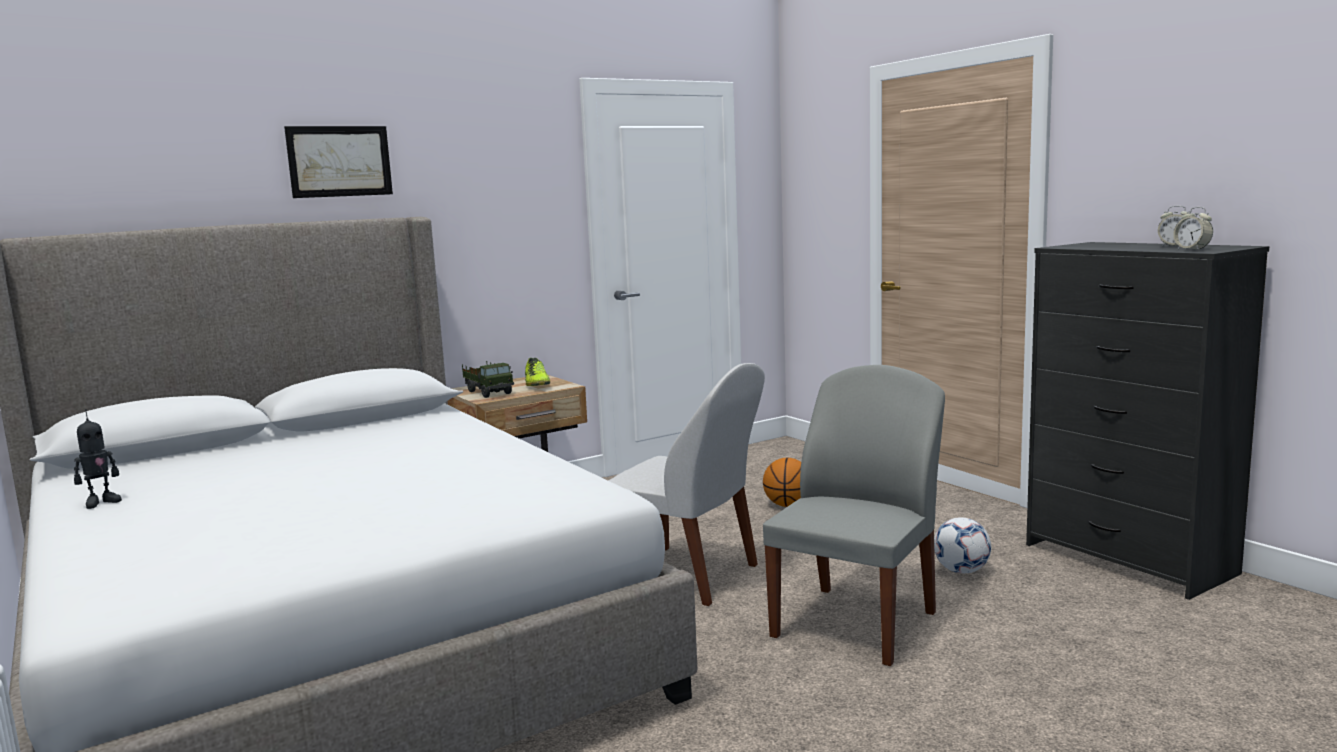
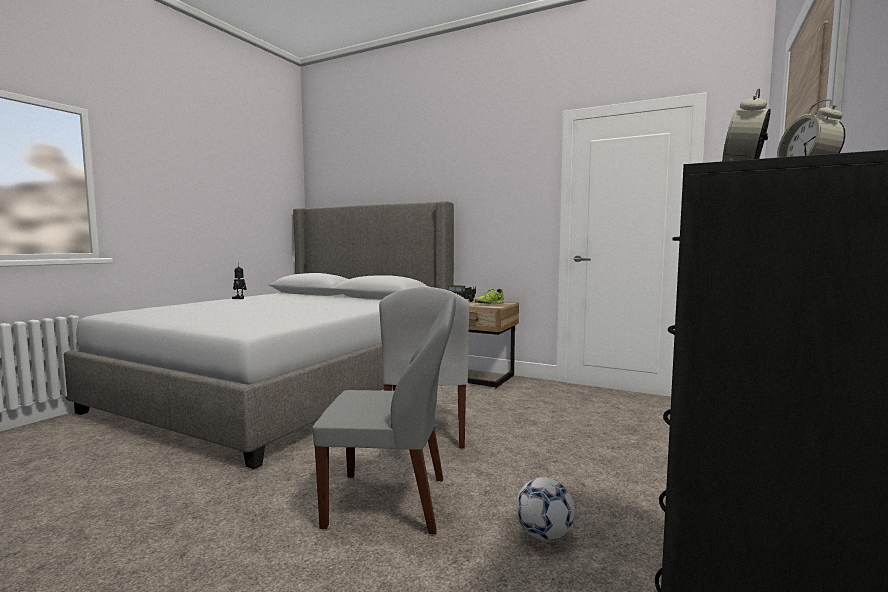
camera: 60 degrees right, 5 degrees down
(339, 161) = (422, 174): picture -> none
(788, 505) = (591, 436): basketball -> none

